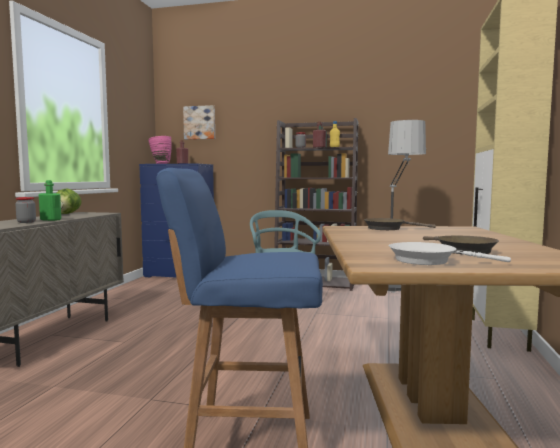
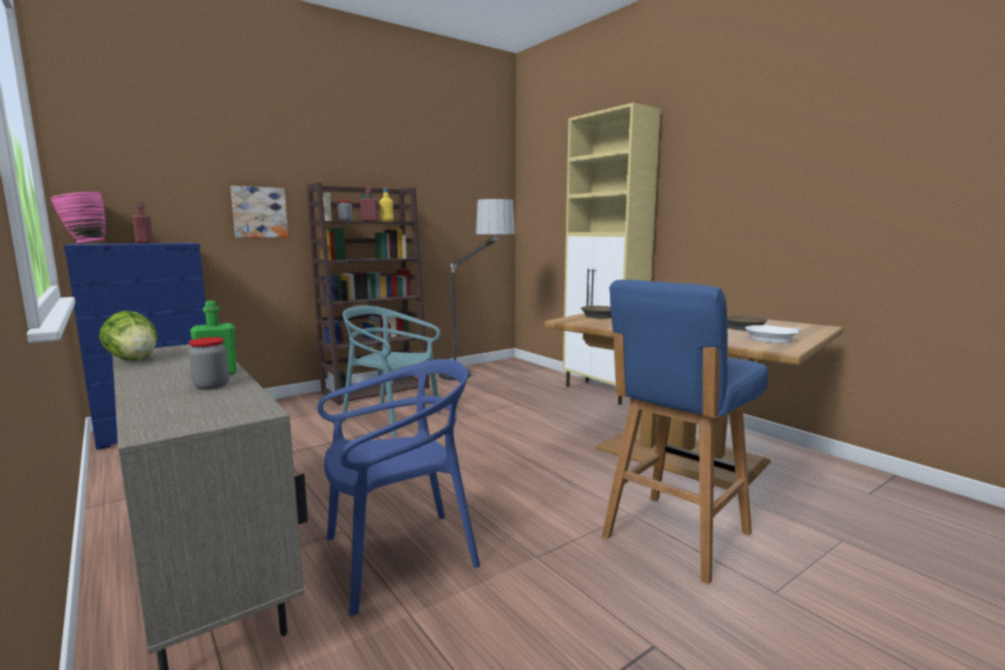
camera: 50 degrees left, 5 degrees up
(111, 363) = (399, 556): none -> blue chair
(200, 122) = (156, 172): picture -> picture (259, 212)

